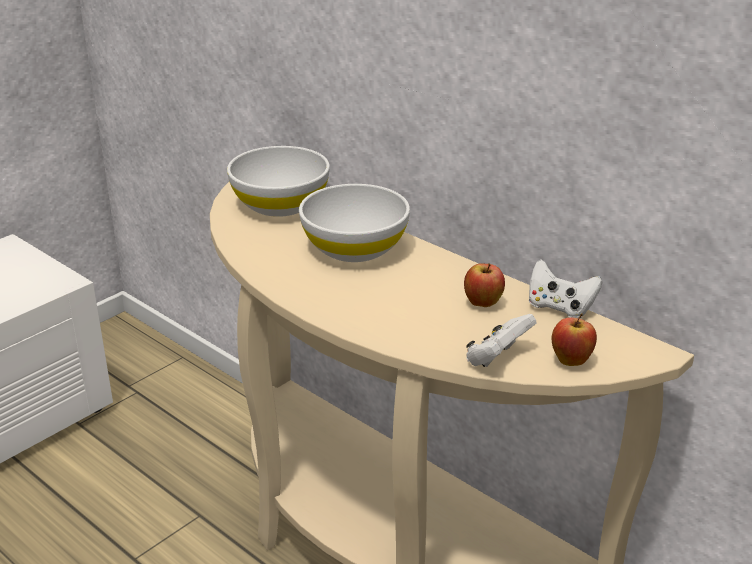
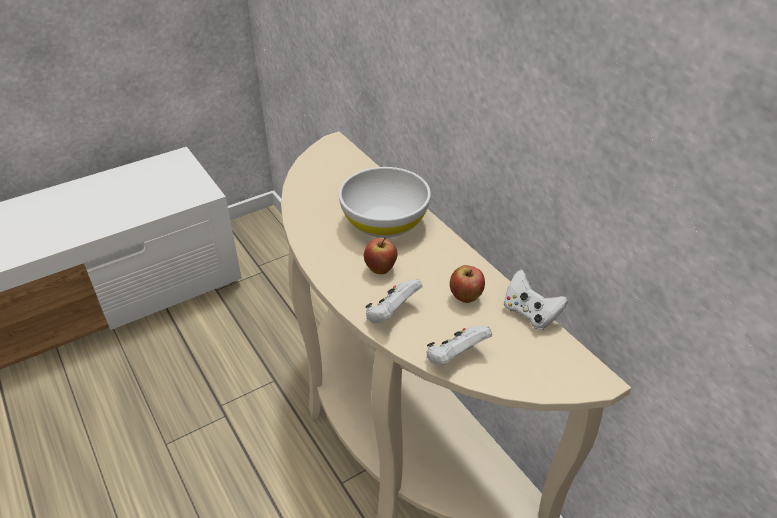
camera: 15 degrees right, 10 degrees up
(280, 205) = (344, 170): white bowl -> none
(406, 331) = (392, 314): none -> white game controller
(571, 361) = (517, 373): apple -> apple (380, 270)

